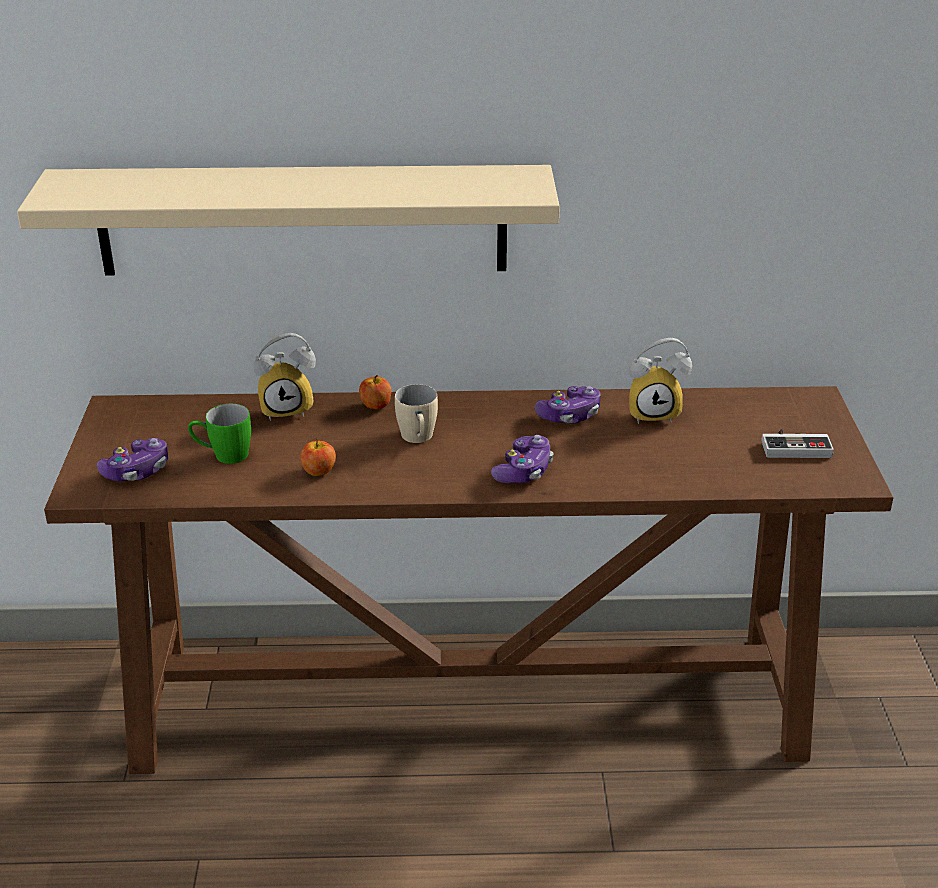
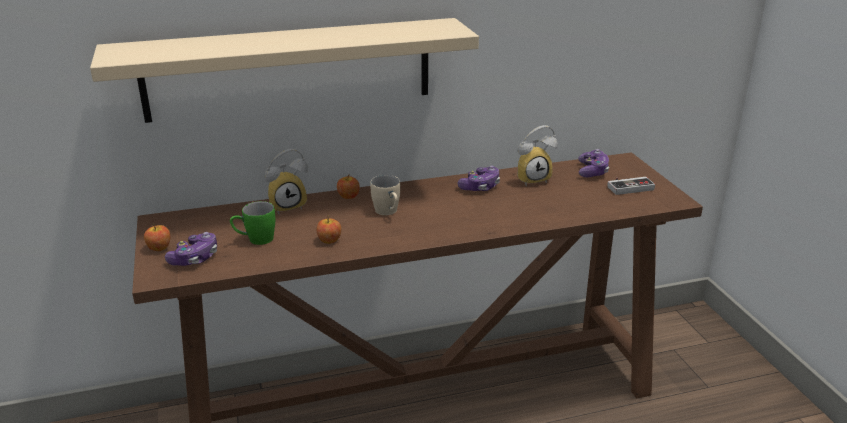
camera: 15 degrees left, 5 degrees down
(99, 449) = (159, 248): none -> apple
(524, 471) = (469, 222): game controller -> game controller (592, 171)

